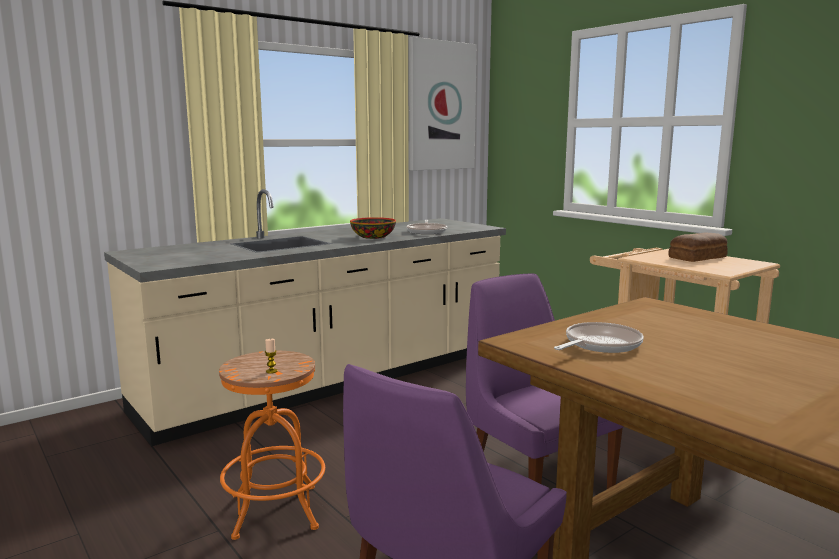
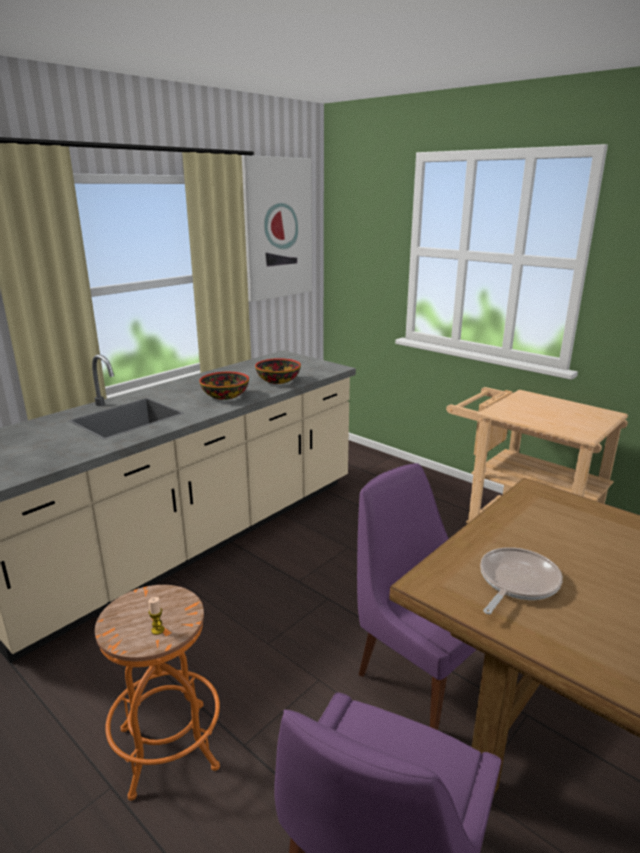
camera: 10 degrees left, 10 degrees up
(427, 231) = (278, 380): frying pan -> bowl
(699, 257) = (552, 407): bread -> none

